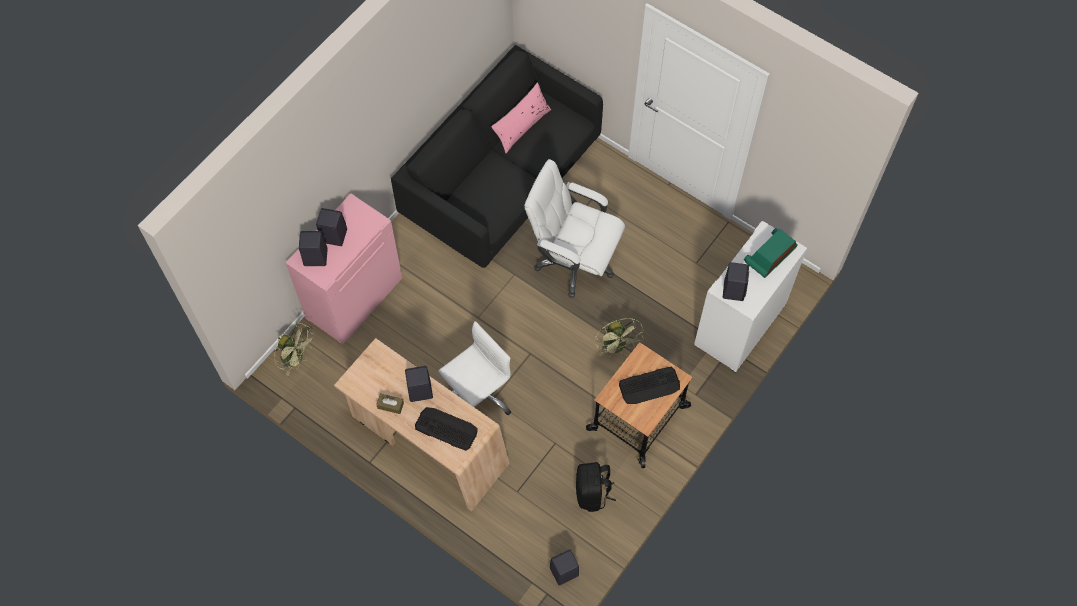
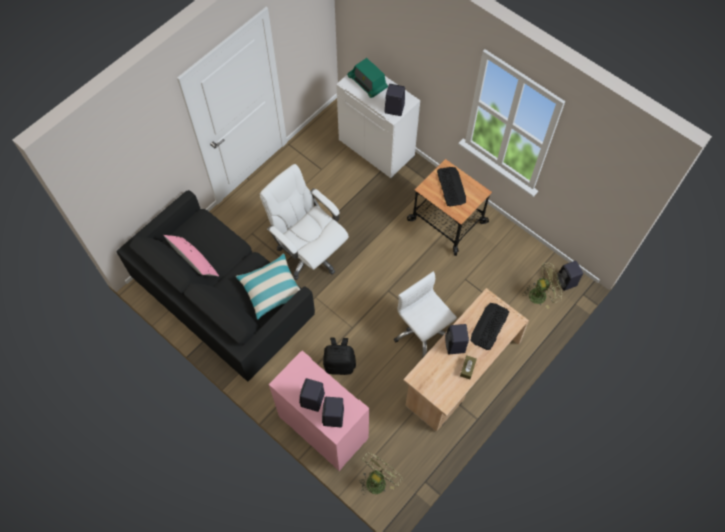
camera: 85 degrees left, 0 degrees up
(493, 207) = (271, 289): none -> pillow
(573, 261) = (309, 252): white office chair -> white office chair turned 105 degrees clockwise
(592, 493) = (506, 257): black backpack -> black backpack (340, 364)
(617, 347) = (388, 229): green fan -> green fan (541, 294)

